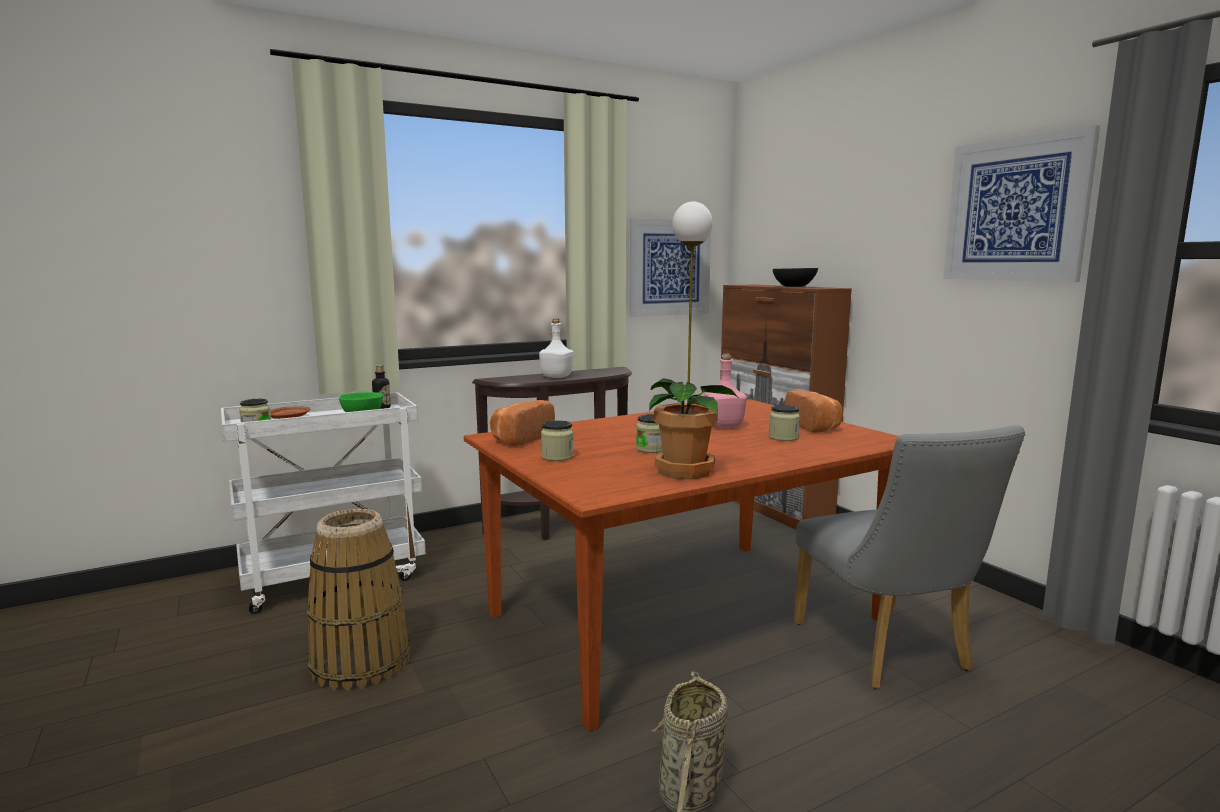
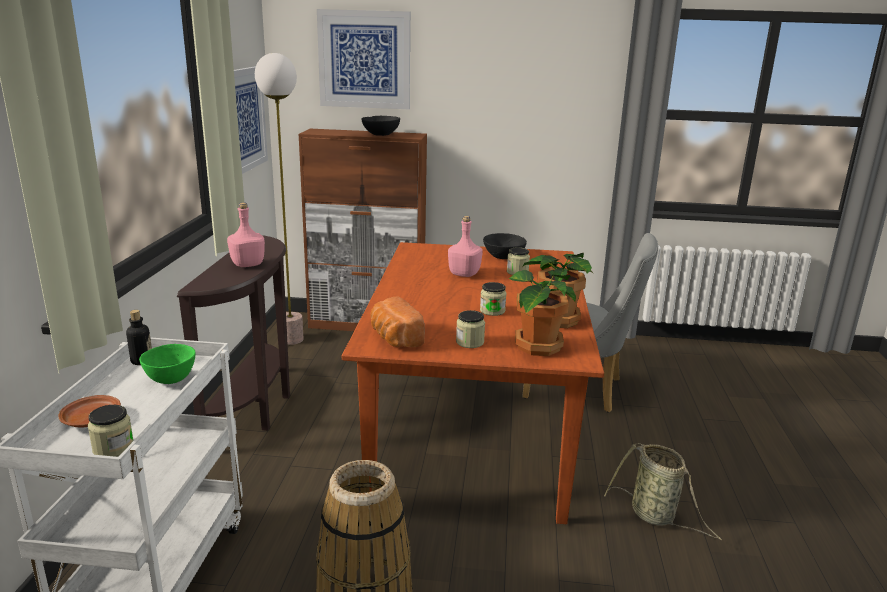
camera: 55 degrees left, 10 degrees up
(556, 377) = (247, 264): white bottle -> pink bottle
(593, 476) = (536, 347): none -> potted plant
(814, 426) = (503, 256): bread -> black bowl
(1015, 210) = (561, 81): picture -> picture (364, 59)

